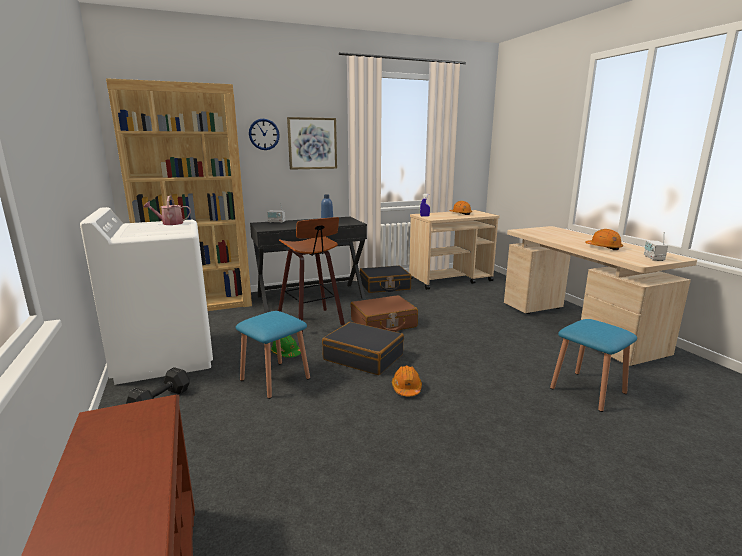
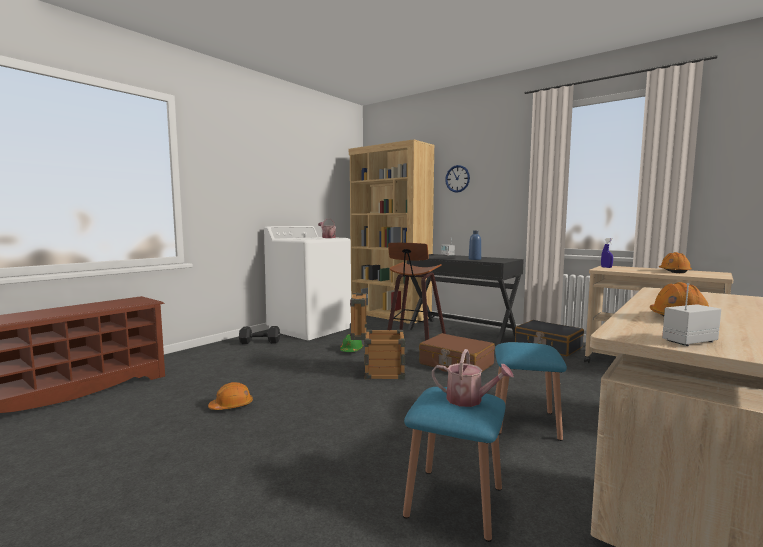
camera: 60 degrees right, 10 degrees down
(275, 379) = (310, 357): blue stool -> blue stool (525, 422)
(312, 143) = (499, 184): picture -> none
(363, 357) = (377, 372): black suitcase -> crate
(406, 388) = (341, 397): orange hard hat -> orange hard hat (231, 406)
(603, 325) = (469, 400): none -> watering can

